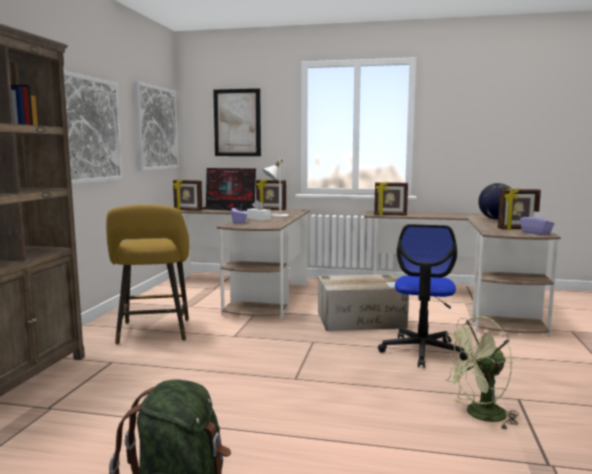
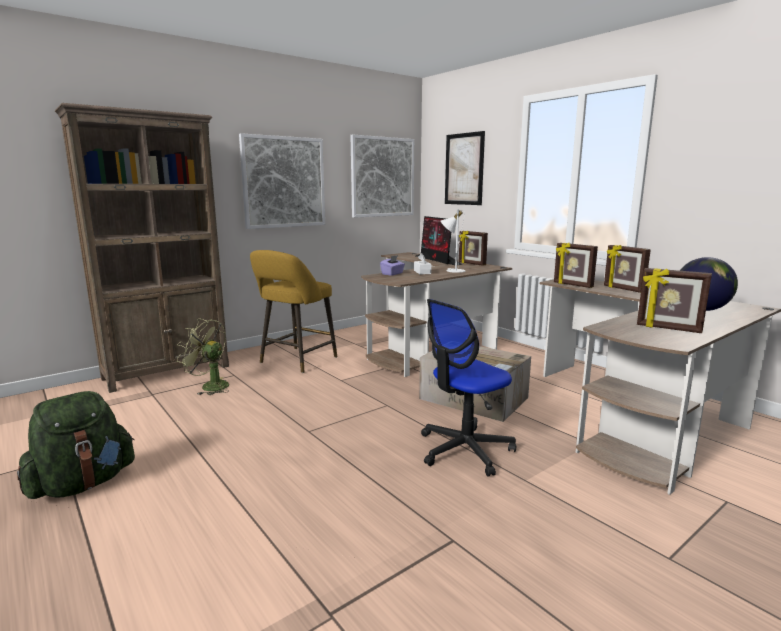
camera: 40 degrees right, 5 degrees up
(187, 210) = (401, 256): picture frame -> picture frame (623, 289)
(479, 415) = (376, 534): green fan -> green fan (209, 386)
(536, 233) = (669, 339): purple tissue box -> none

